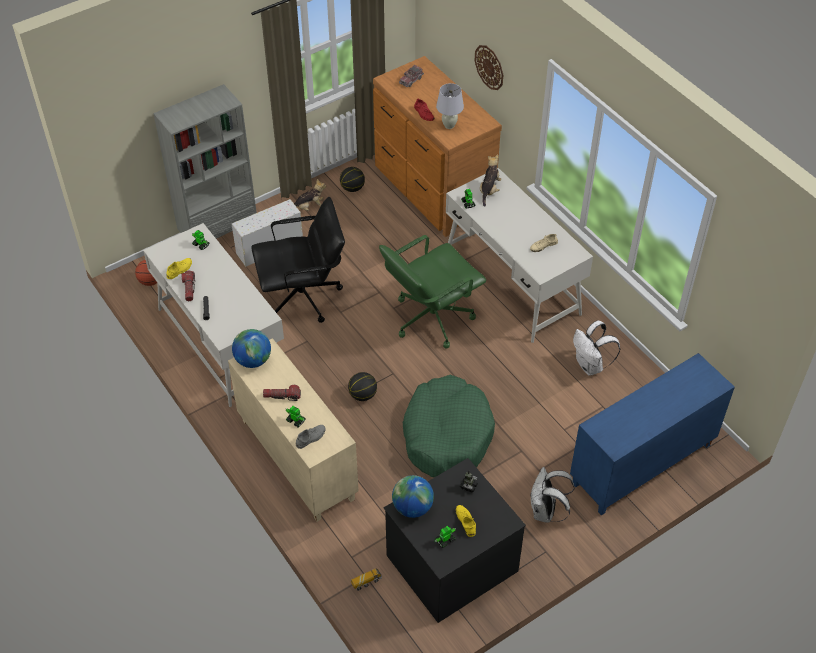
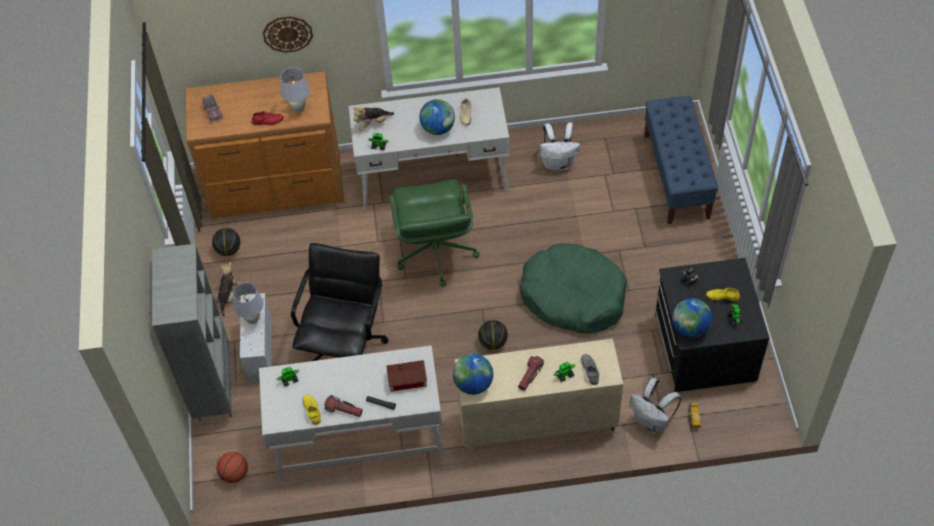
camera: 60 degrees left, 5 degrees up
(238, 318) = (408, 380): none -> toy house
(271, 215) = (253, 319): none -> white table lamp
(489, 190) = (373, 124): plush toy -> plush toy turned 75 degrees counterclockwise
(514, 233) = (438, 128): none -> globe
(545, 512) = (688, 260): white backpack -> white backpack (652, 422)
(641, 465) = (676, 176): blue cabinet -> blue bench

